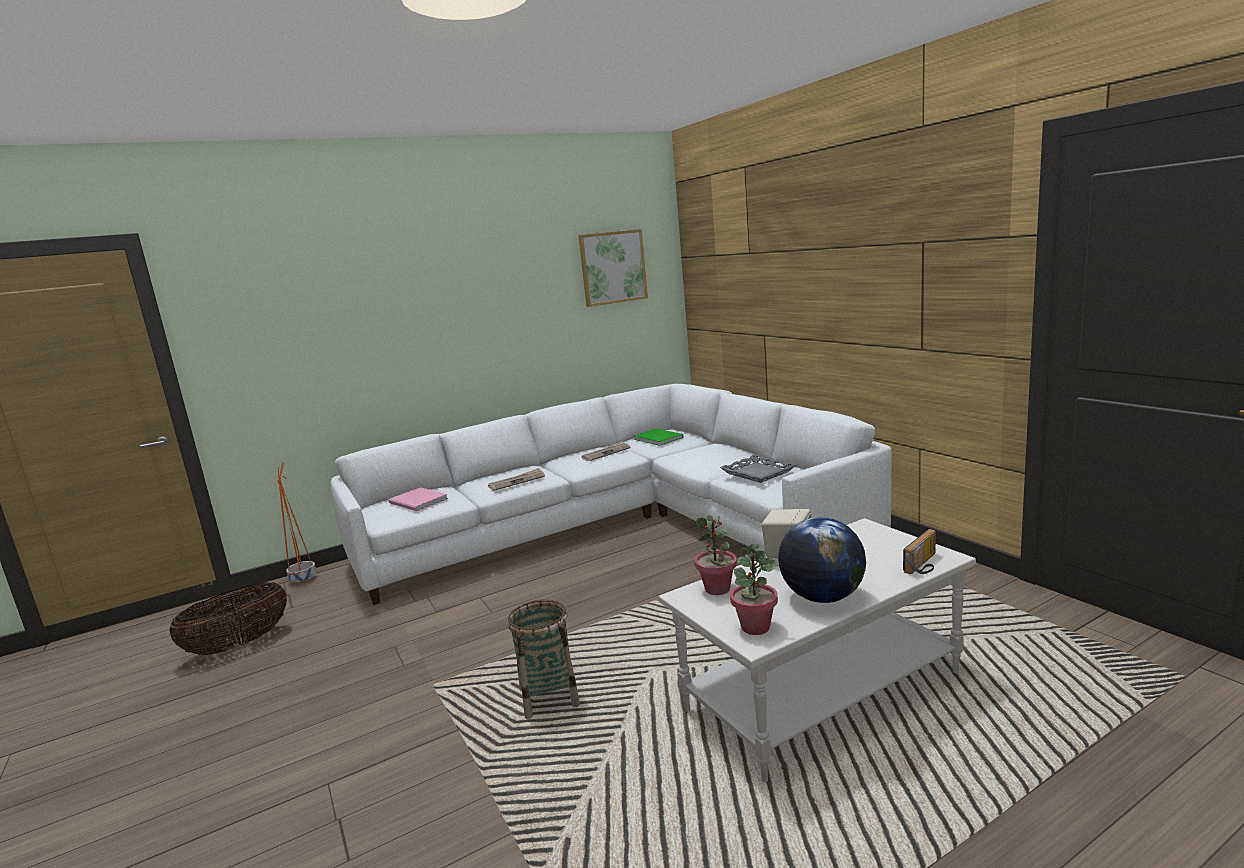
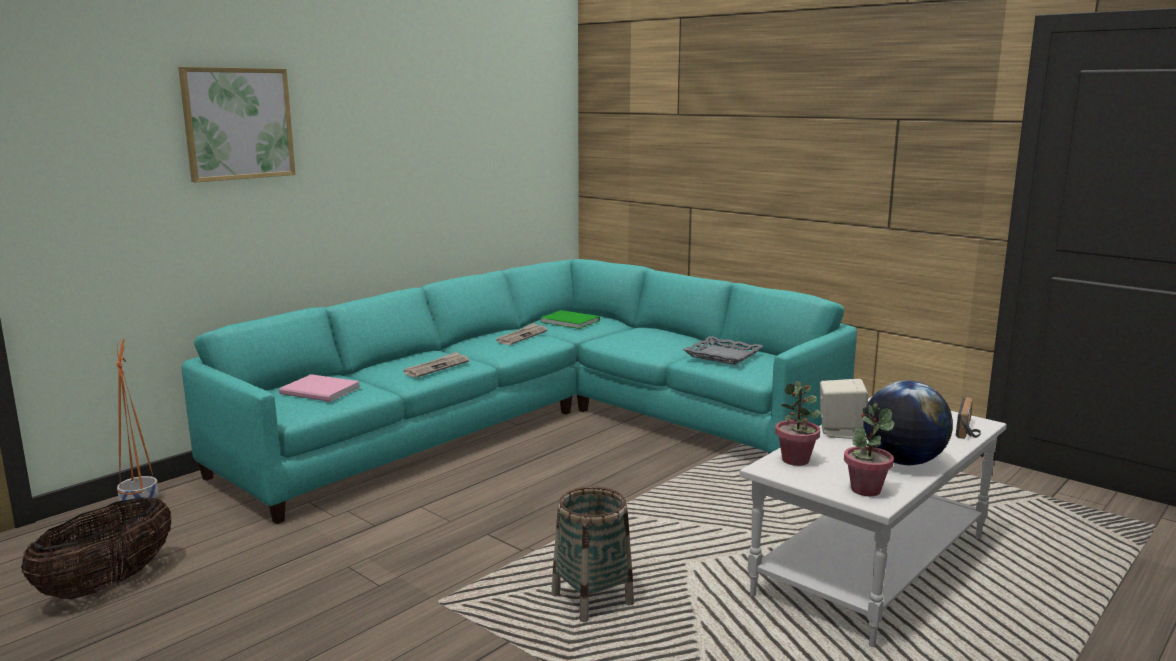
camera: 20 degrees left, 0 degrees up
(613, 267) = (511, 116): picture -> picture (238, 123)
(621, 526) = (541, 423): white sofa -> turquoise sofa

